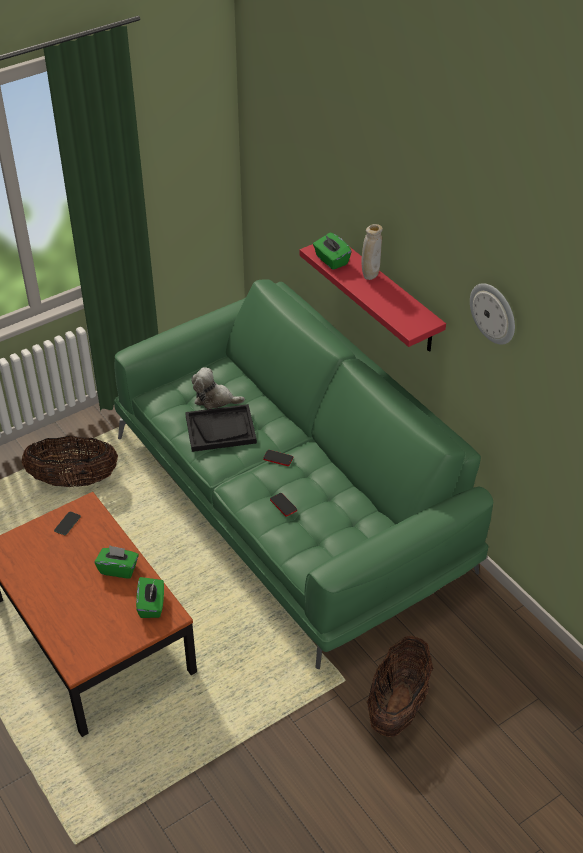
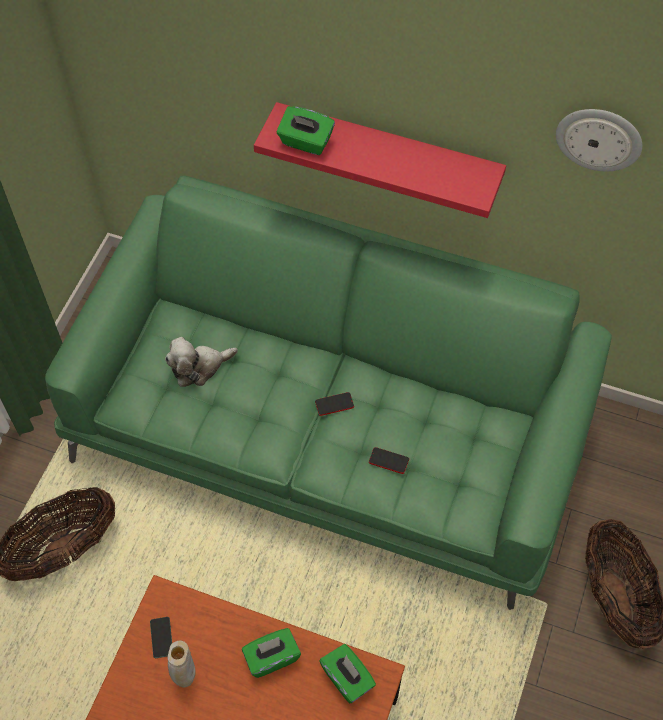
camera: 35 degrees left, 15 degrees up
(221, 429) = (240, 404): black tray -> none
(370, 276) = (369, 142): beige vase -> beige vase (185, 677)

